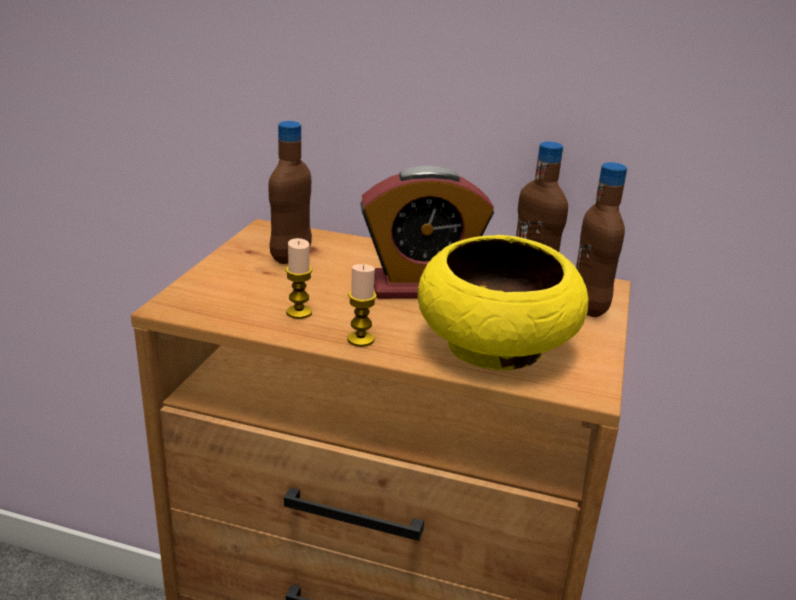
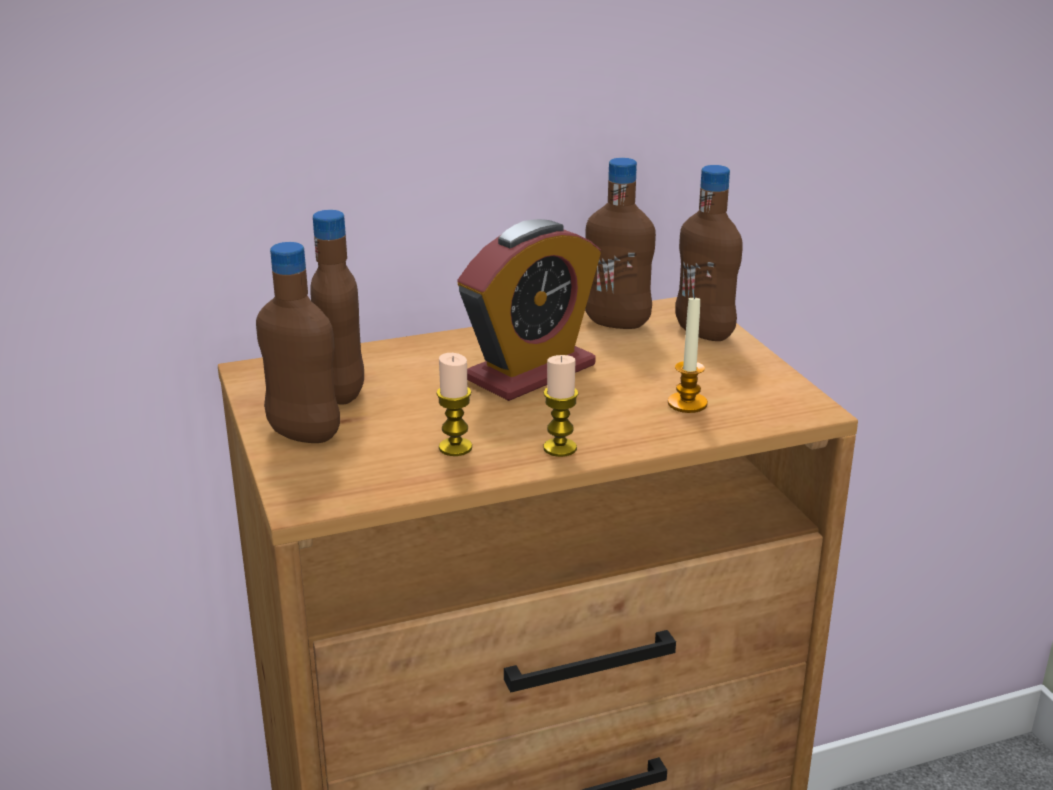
camera: 35 degrees left, 0 degrees up
(232, 271) = (304, 434): none -> brown bottle
(496, 348) = (687, 403): yellow bowl -> candle

